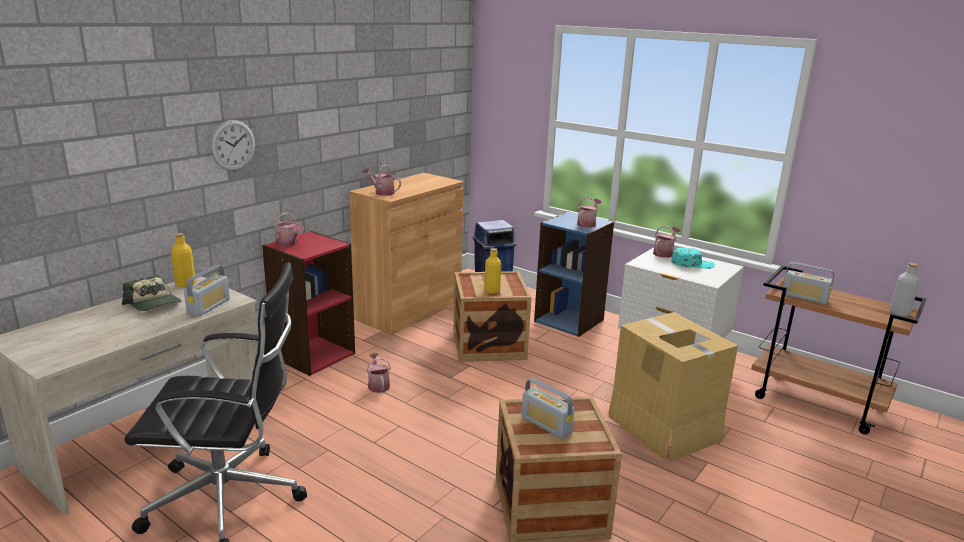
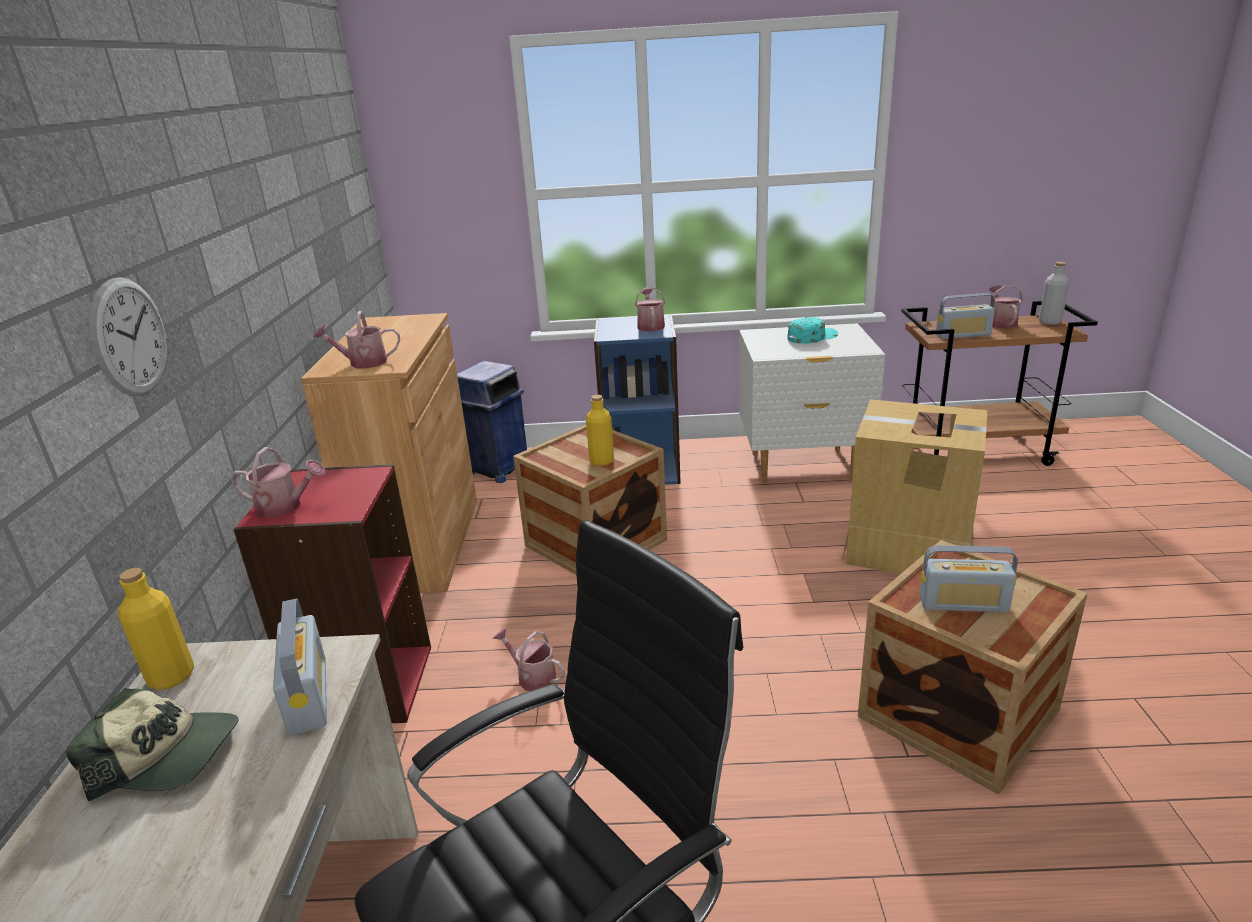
camera: 35 degrees left, 5 degrees up
(664, 253) = (764, 335): watering can -> watering can (1001, 323)

